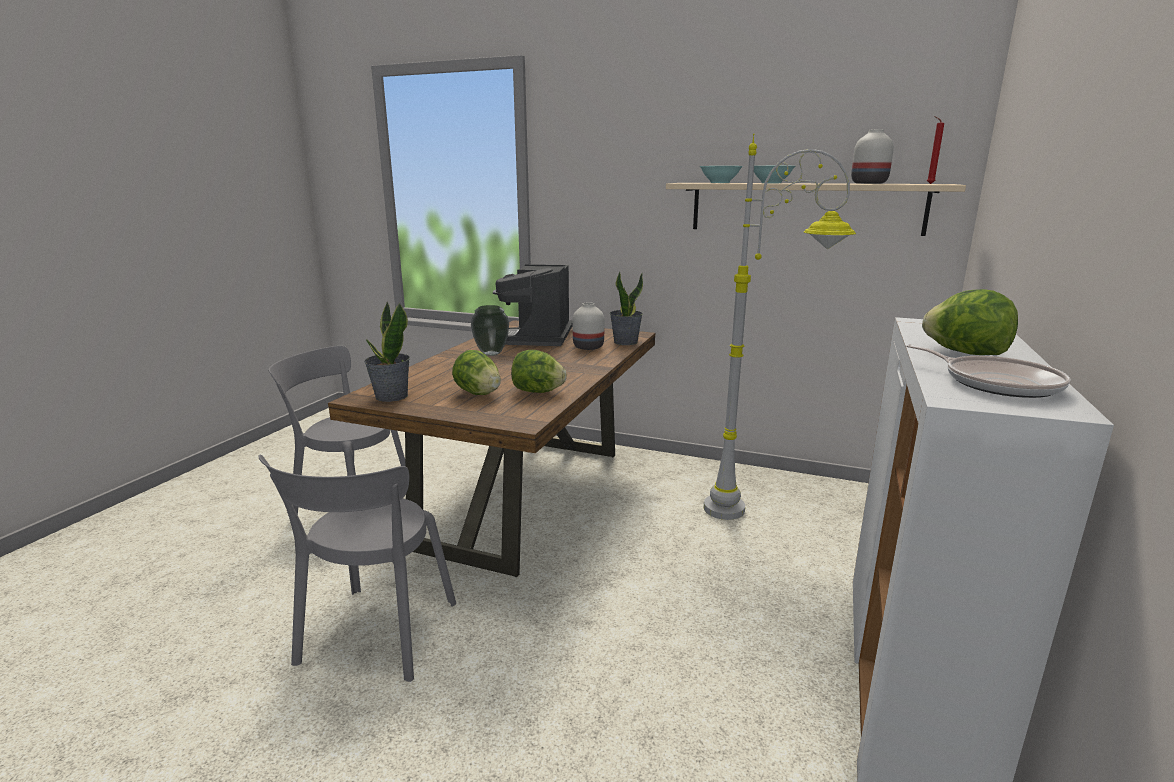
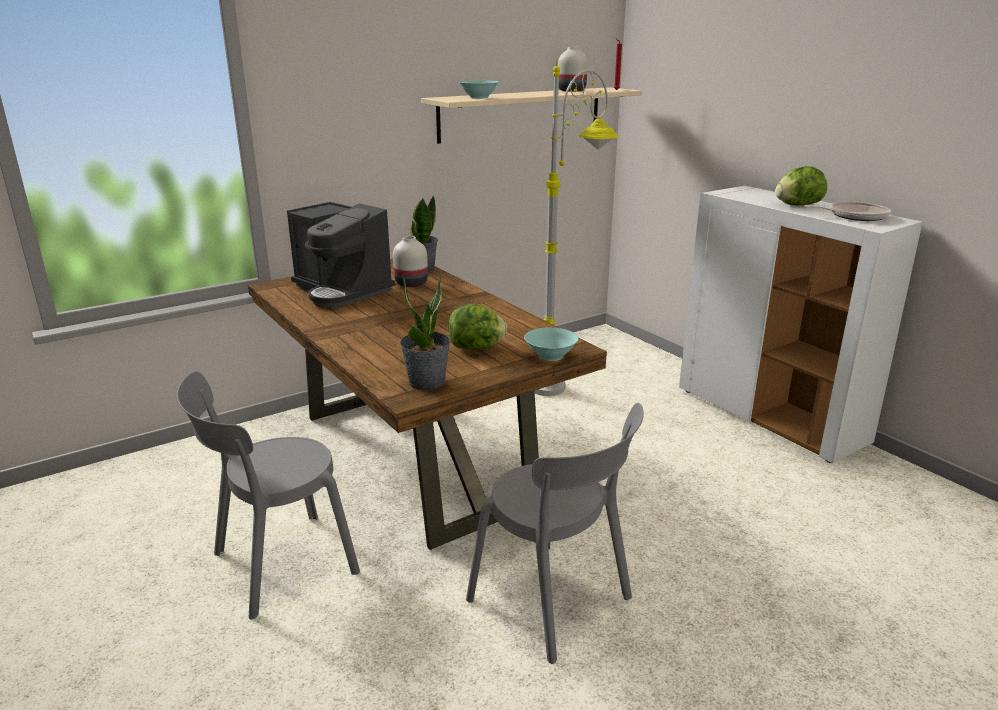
camera: 55 degrees left, 5 degrees up
(491, 354) = (359, 318): vase -> none
(537, 392) = (507, 328): lettuce -> none
(771, 183) = (517, 95): turquoise bowl -> turquoise bowl (550, 356)

